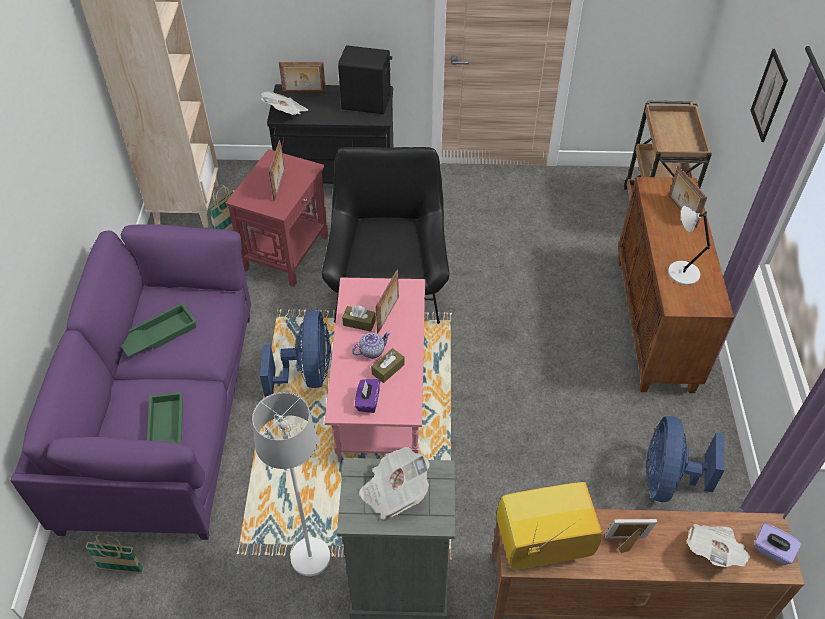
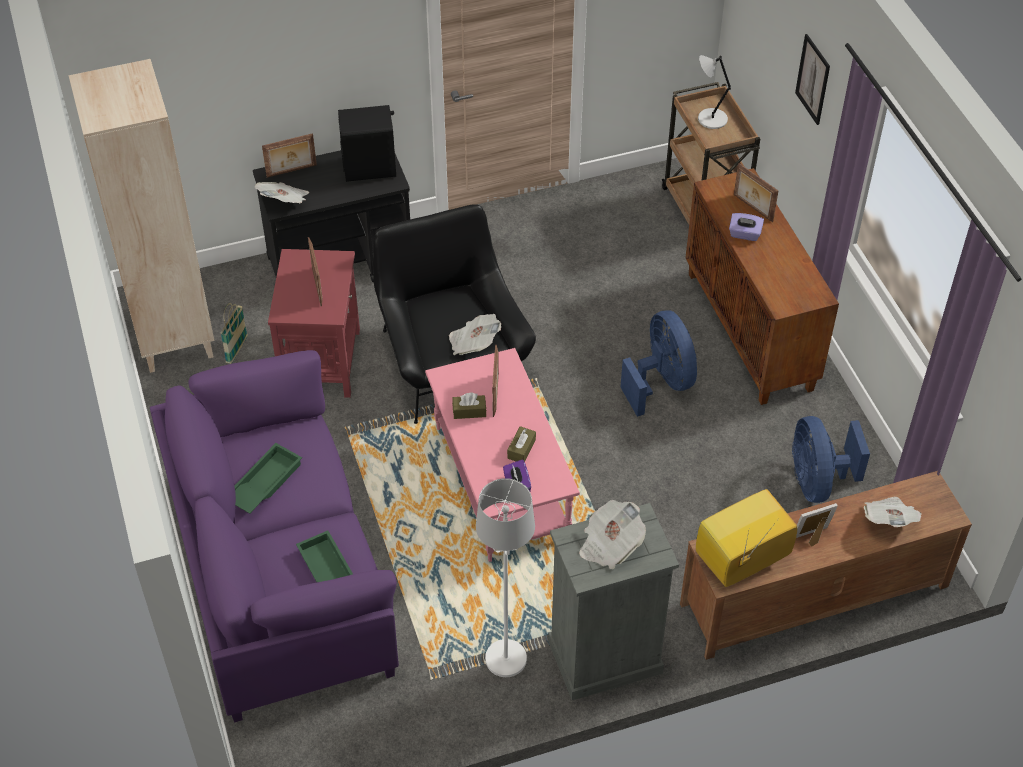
camera: 20 degrees left, 0 degrees up
(121, 569) = (320, 730): basket -> none
(307, 374) = (413, 486): blue fan -> blue fan (661, 382)
(372, 351) = (496, 436): teapot -> none
(396, 267) = (473, 343): none -> newspaper
(681, 273) = (775, 272): grey table lamp -> grey table lamp (710, 119)
(772, 550) = (937, 505): purple tissue box -> purple tissue box (744, 234)

